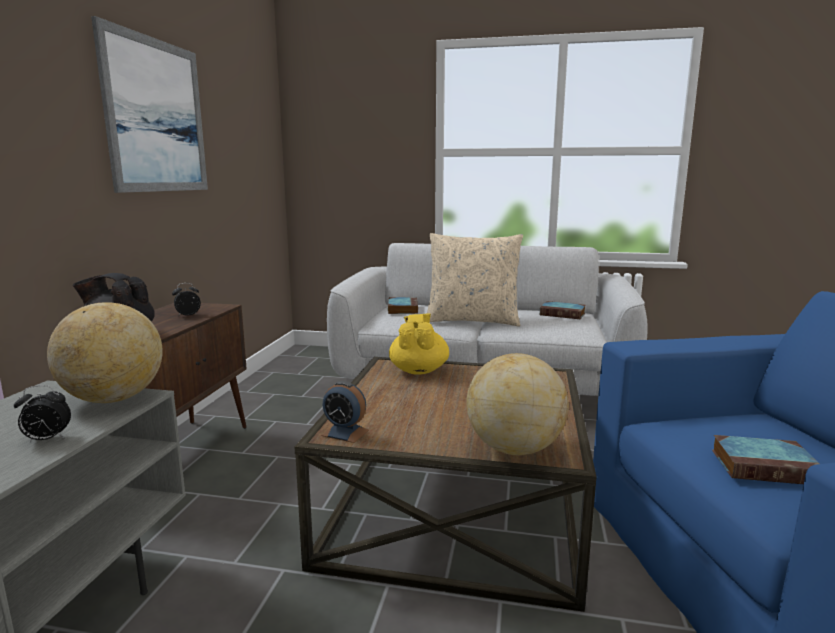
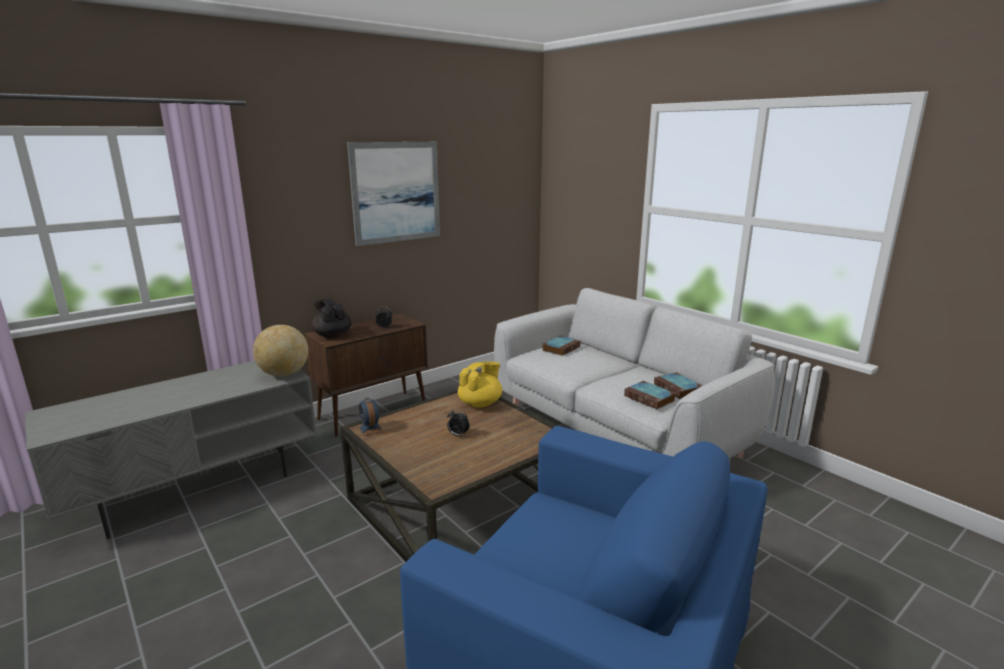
camera: 40 degrees right, 5 degrees up
(47, 440) = (236, 387): alarm clock -> alarm clock (457, 435)
(472, 320) = (592, 374): beige pillow -> none
(514, 449) = (423, 473): globe -> none
(765, 466) = (532, 552): book -> book (650, 398)

